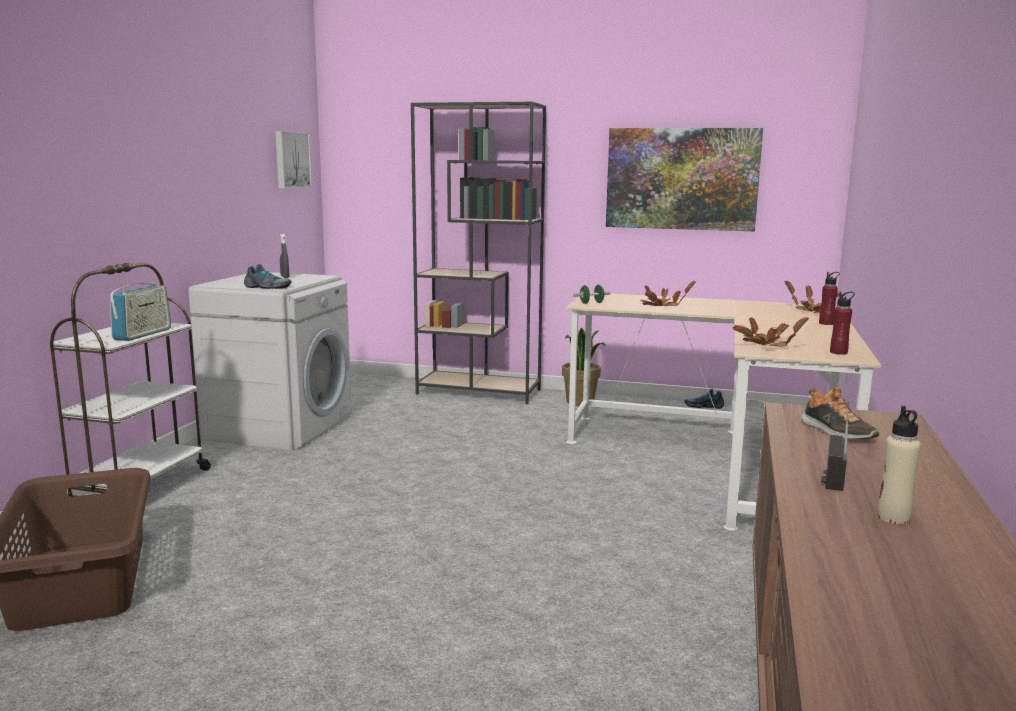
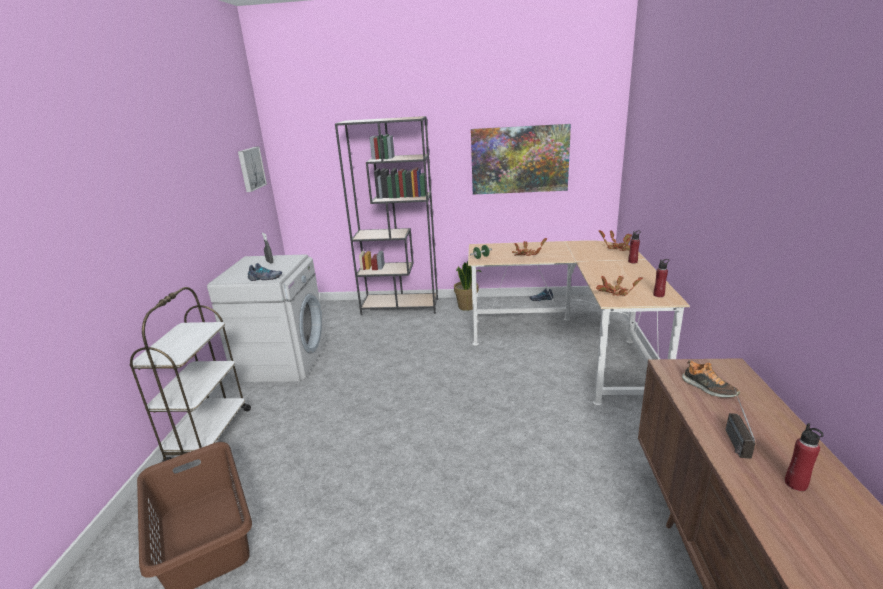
camera: 10 degrees left, 10 degrees up
(143, 334) = (195, 341): radio -> none
(893, 517) = (795, 484): beige bottle -> red bottle

